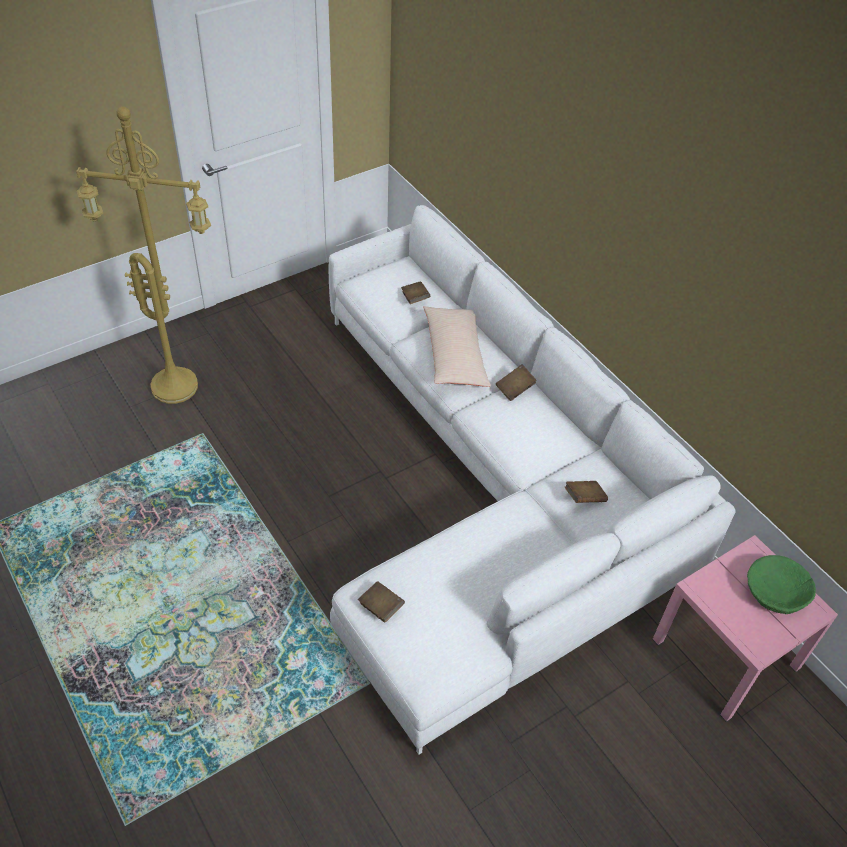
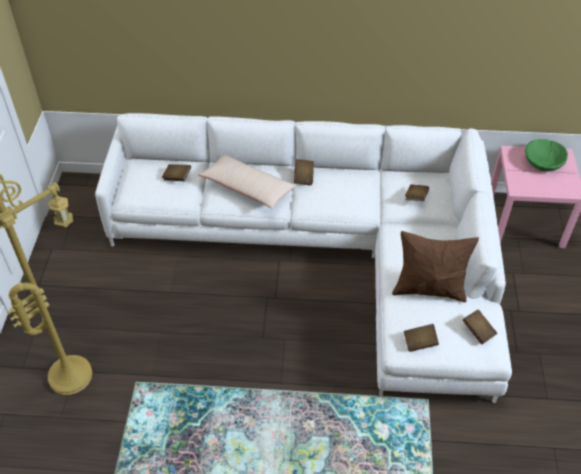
camera: 50 degrees left, 0 degrees up
(442, 655) = (478, 331): none -> brown book
(462, 578) = (429, 289): none -> brown pillow

